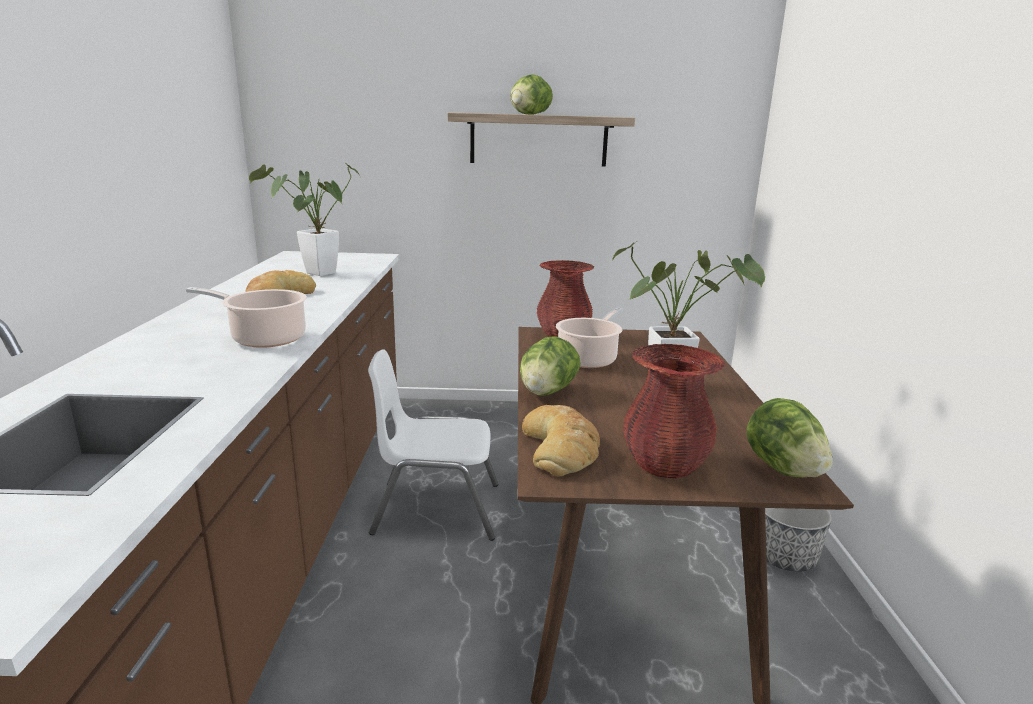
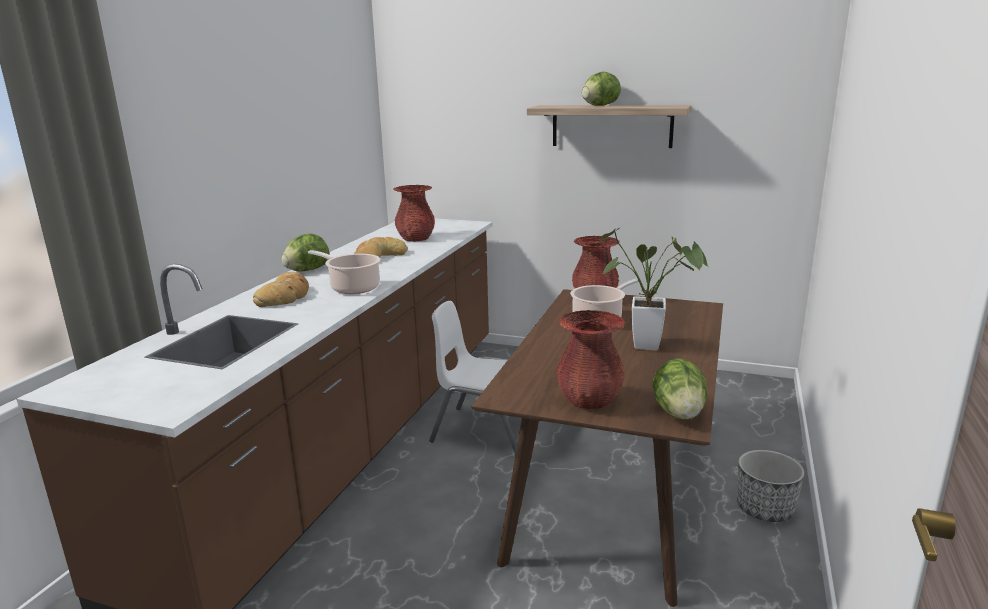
camera: 20 degrees right, 0 degrees up
(315, 274) = (415, 239): potted plant -> red vase
(547, 392) = (544, 342): lettuce -> lettuce (307, 270)
(561, 447) = (523, 380): bread -> bread (285, 296)

